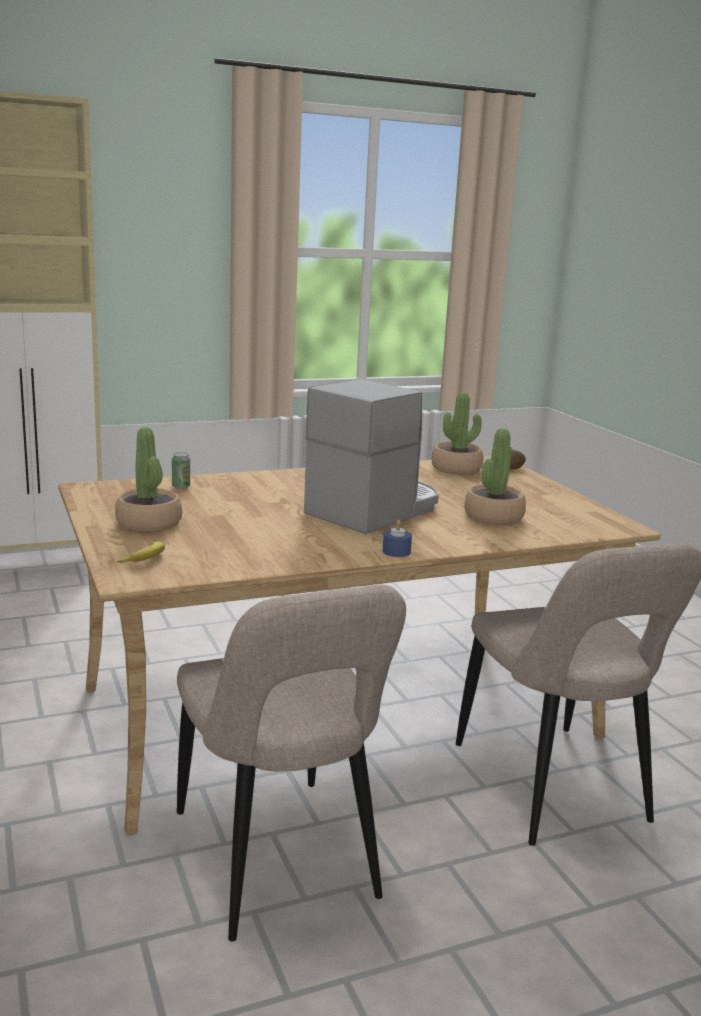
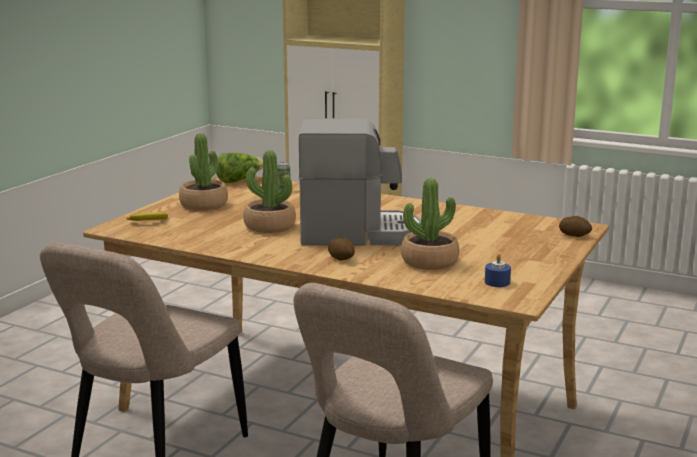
camera: 50 degrees right, 0 degrees up
(102, 488) = (239, 180): none -> lettuce
(396, 551) = (286, 260): blue candle -> blue candle (497, 282)
(432, 535) = (341, 259): none -> potato
(456, 469) = (521, 224): potted plant -> potted plant (269, 226)

